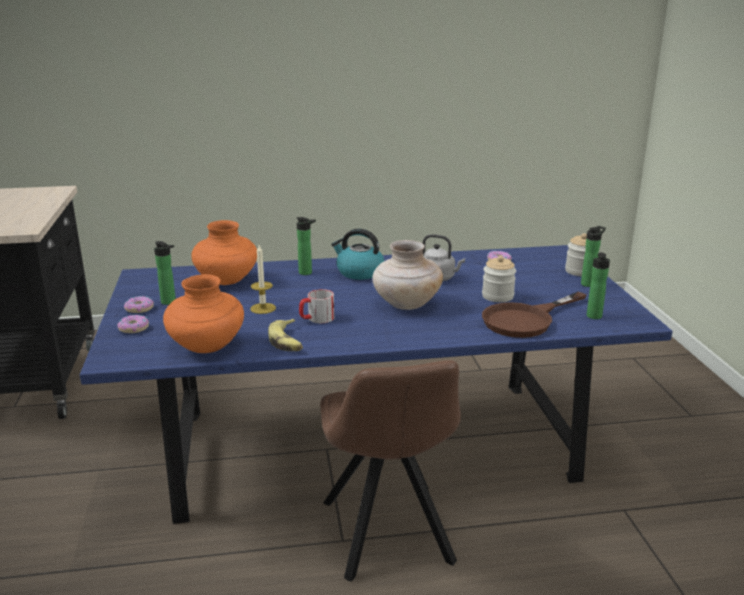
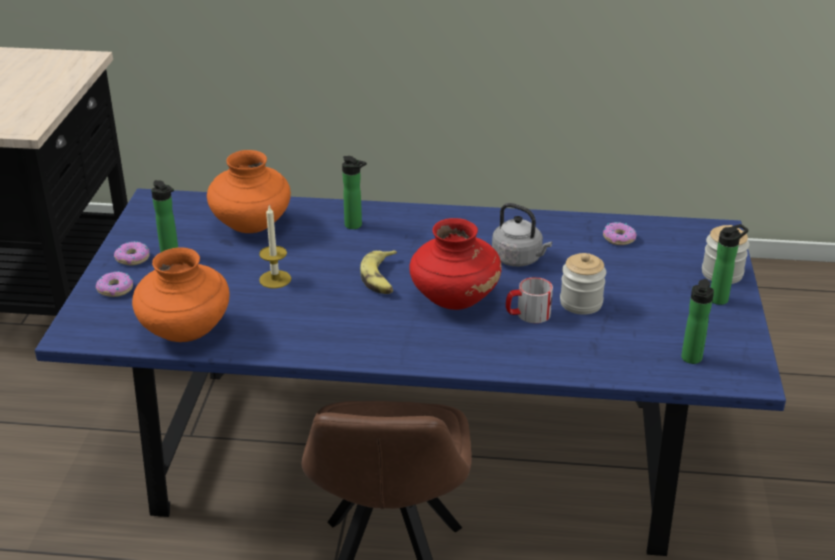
camera: 15 degrees right, 10 degrees up
(287, 341) = (280, 338): banana -> banana (381, 278)
(316, 319) = (331, 306): mug -> mug (527, 314)
(359, 272) = (421, 234): kettle -> none
(406, 304) = (454, 299): beige vase -> red vase
(526, 320) = (595, 350): brown frying pan -> none

